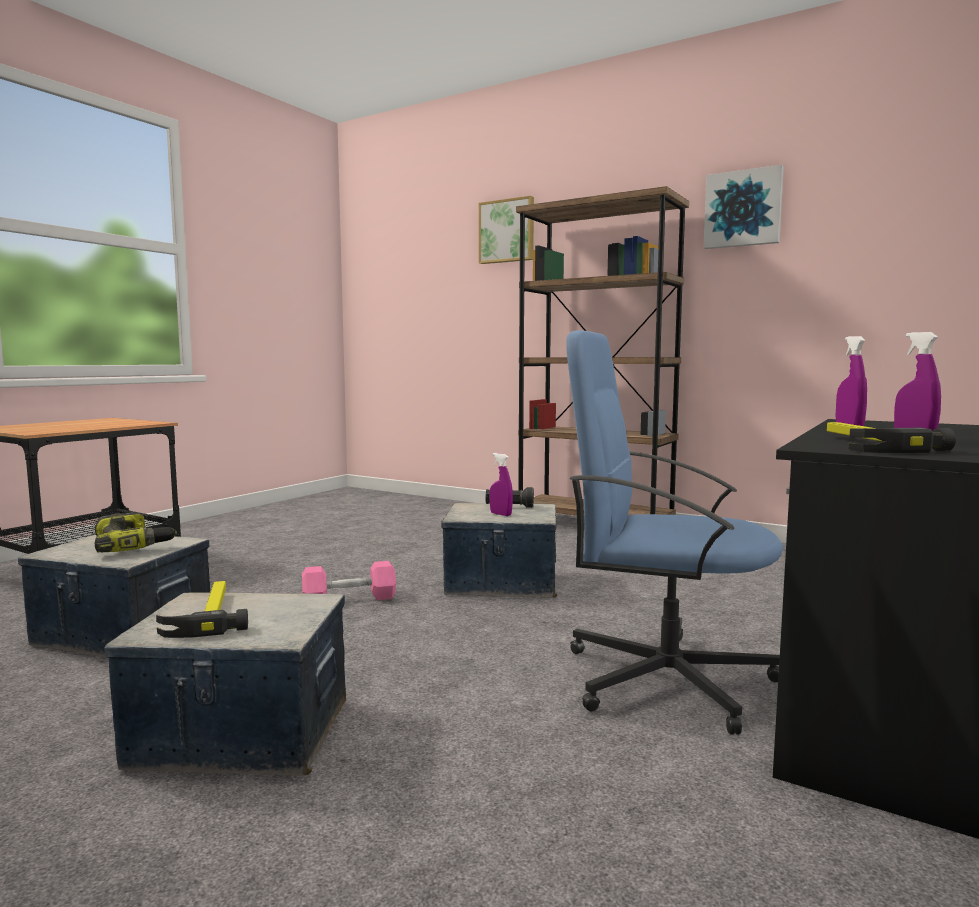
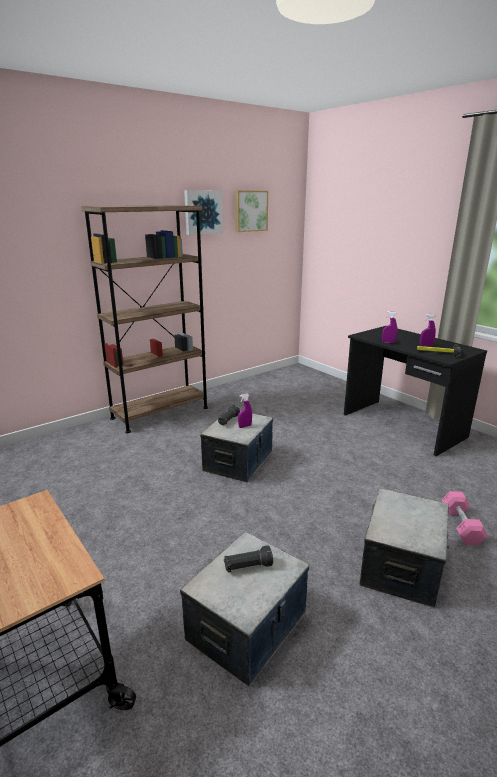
camera: 70 degrees left, 15 degrees up
(133, 545) = (247, 567): power drill -> black flashlight
(208, 614) = (405, 528): hammer -> none
(349, 599) = (233, 517): pink dumbbell -> pink dumbbell (461, 526)
(507, 231) = (39, 213): picture -> picture (250, 211)
(664, 678) = (367, 452): blue office chair -> none

